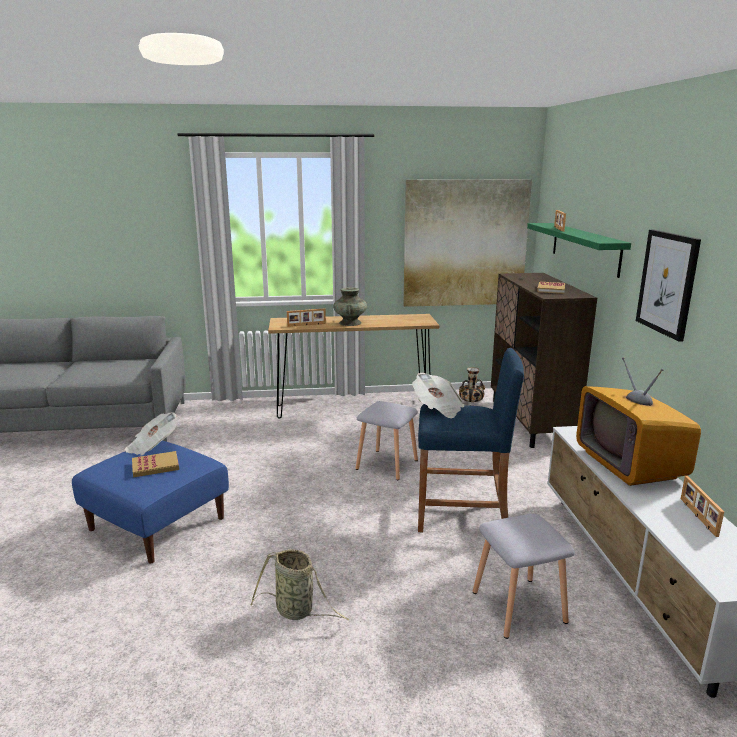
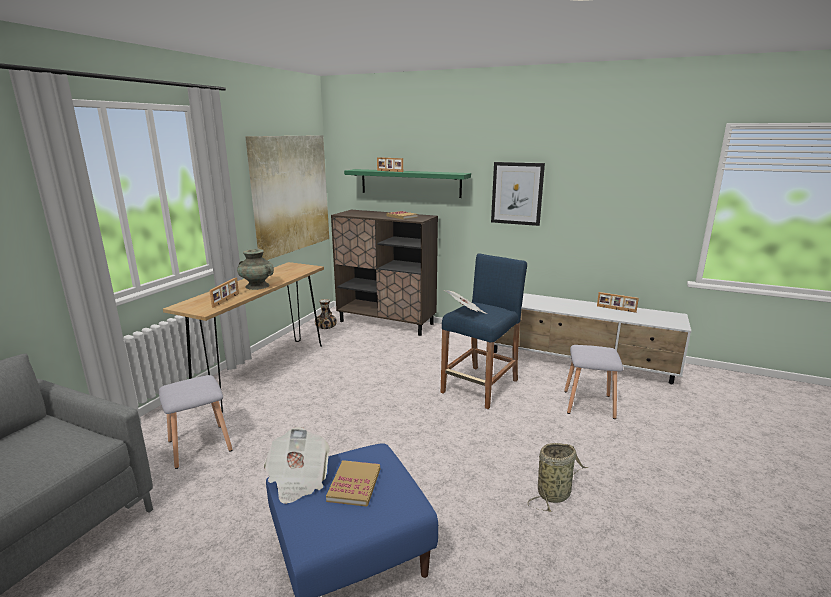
camera: 60 degrees left, 0 degrees up
(386, 464) = (382, 390): grey stool -> grey stool (198, 446)
(629, 465) = (553, 303): television -> none

